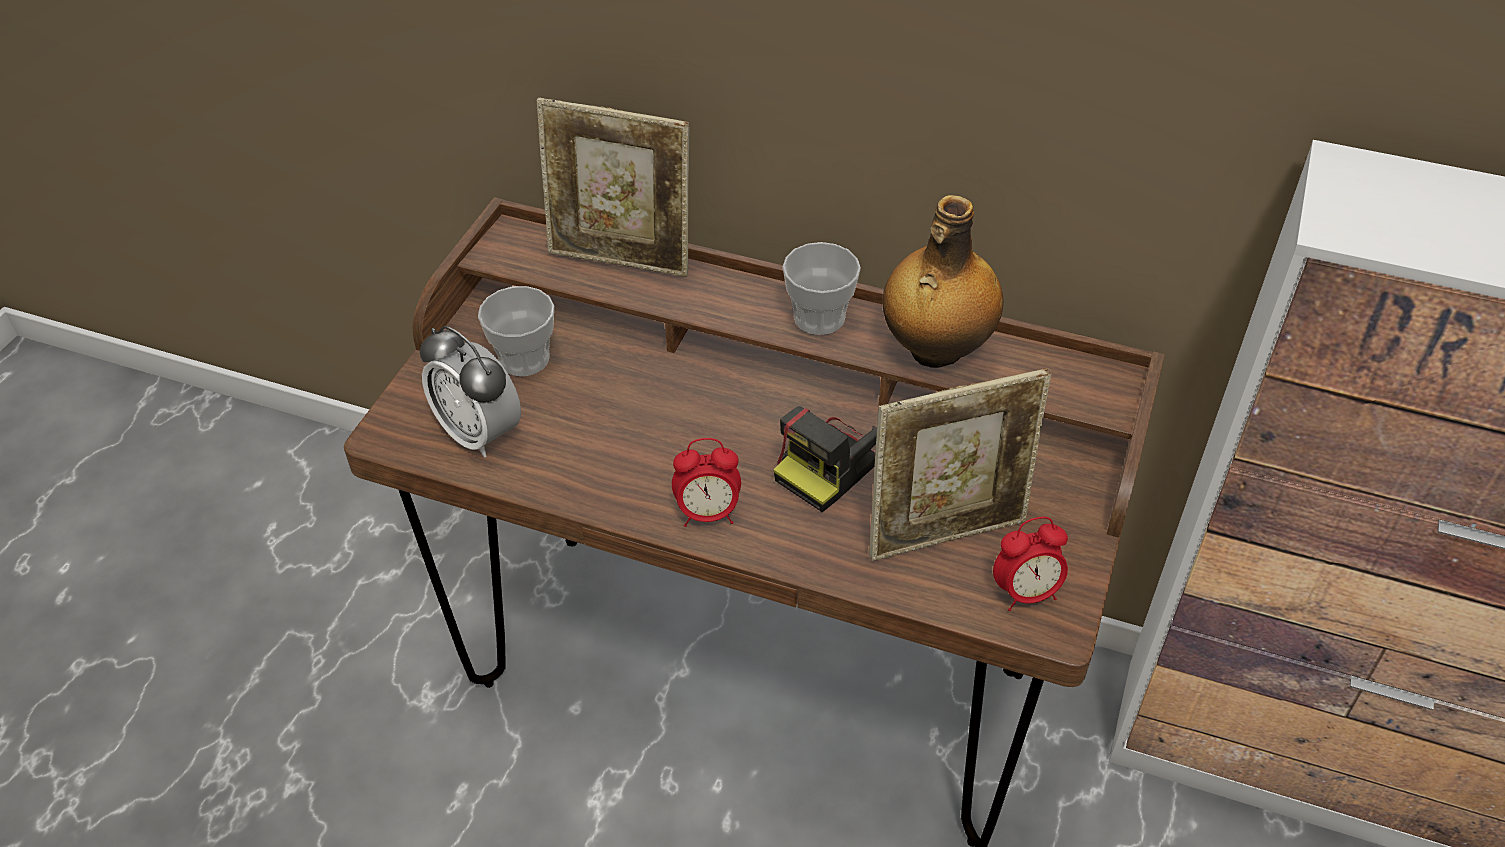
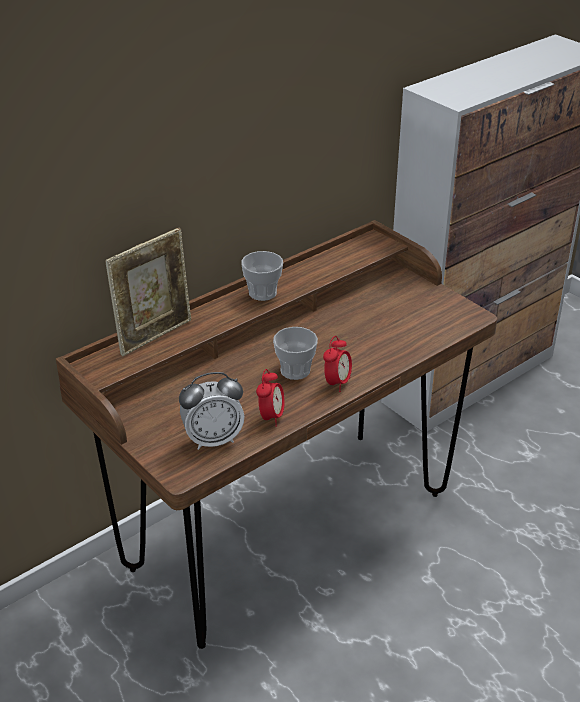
camera: 60 degrees left, 10 degrees down
(524, 359) = (171, 407): cup -> cup (295, 370)
(838, 466) = (340, 336): camera -> none
(934, 351) = (316, 271): bottle -> none
(946, 533) = (404, 322): picture frame -> none
(1025, 593) = (452, 316): alarm clock -> alarm clock (271, 417)

